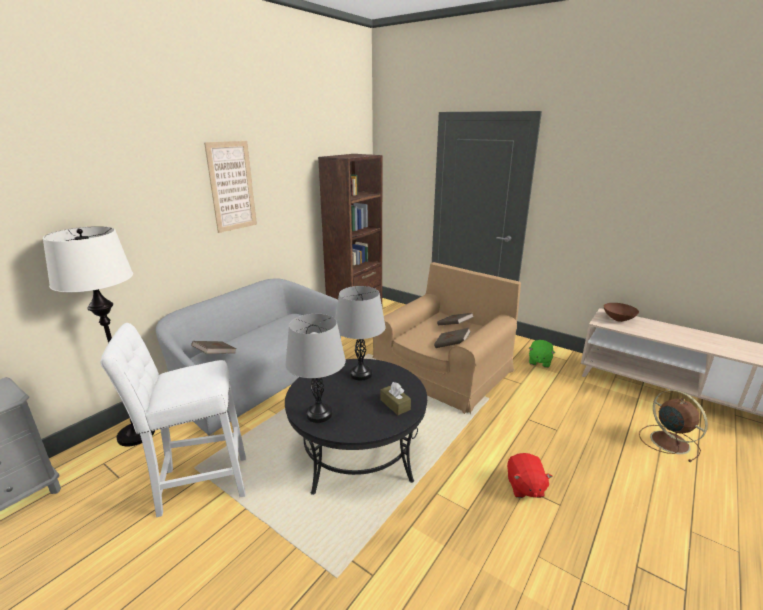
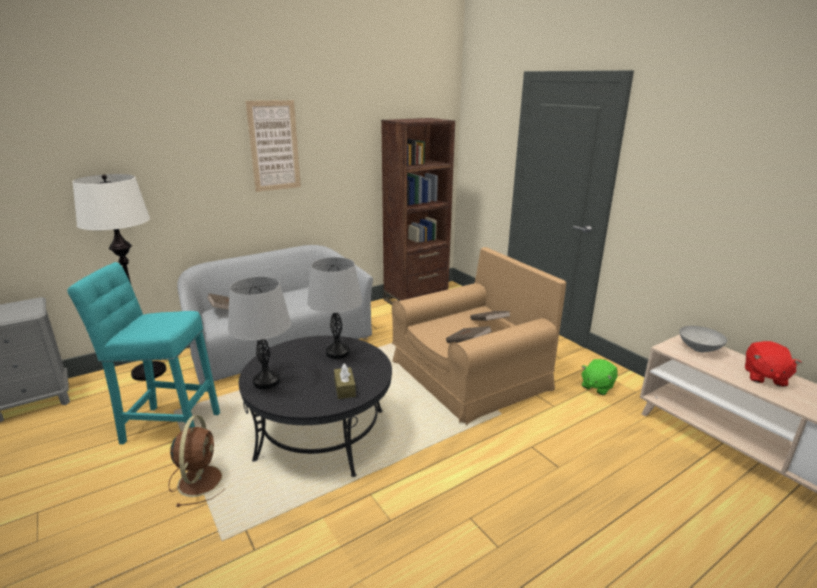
camera: 20 degrees right, 0 degrees up
(198, 485) = (167, 426): white stool -> turquoise stool
(524, 487) = (470, 516): red plush toy -> red plush toy (764, 377)
(618, 319) = (698, 349): brown bowl -> grey bowl
(668, 441) = (703, 518): brown fan -> brown fan (201, 479)

